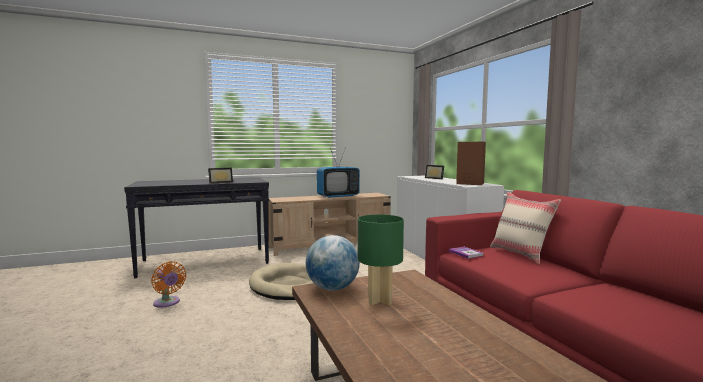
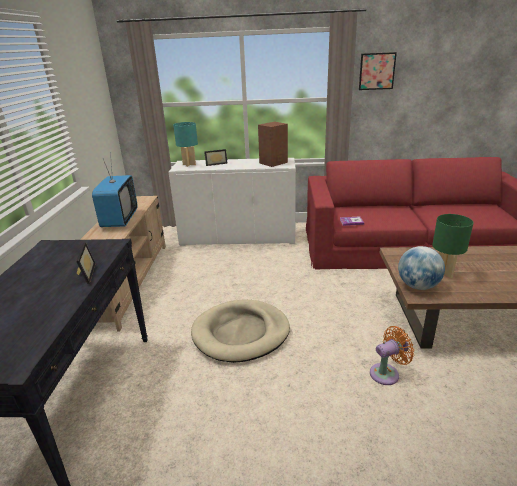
camera: 65 degrees left, 20 degrees up
(167, 303) = (230, 448): orange fan -> orange fan (387, 373)
(421, 176) = (189, 164): none -> turquoise table lamp
(520, 254) = (363, 207): beige pillow -> none
(621, 79) = (377, 71): none -> picture

